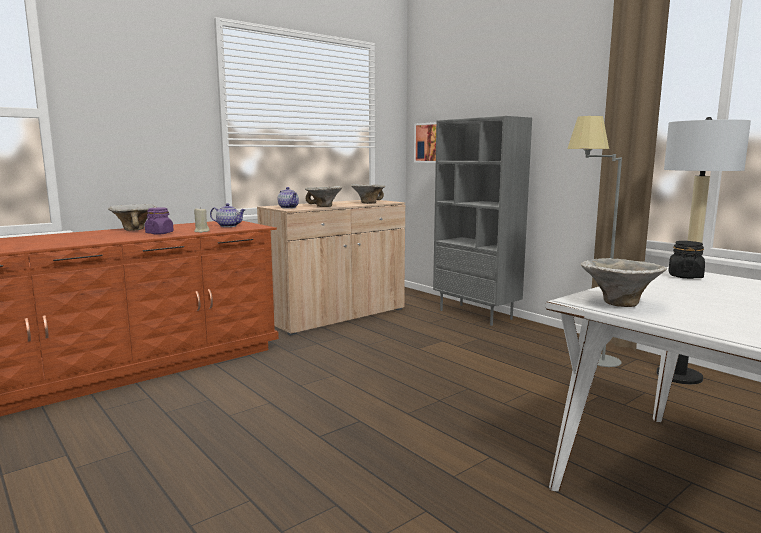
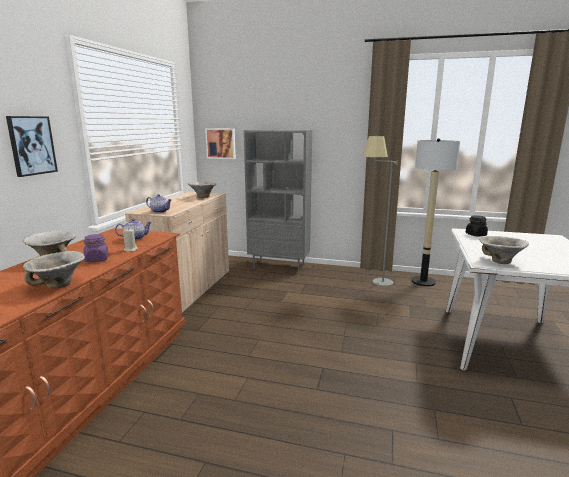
camera: 35 degrees left, 5 degrees up
(157, 124) = (31, 145): none -> picture
(323, 206) = (184, 206): bowl -> bowl (58, 286)

